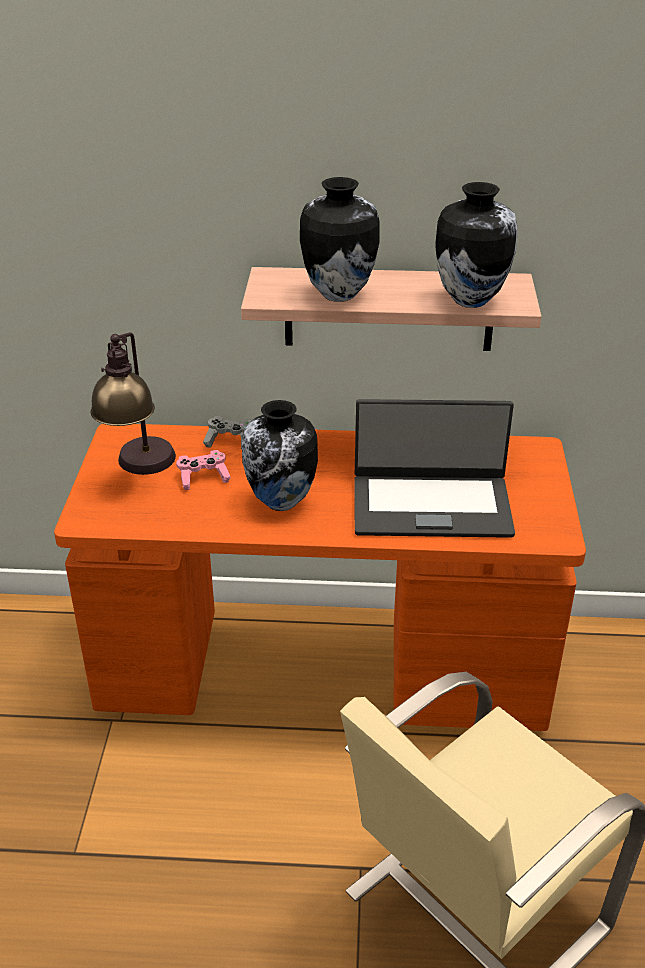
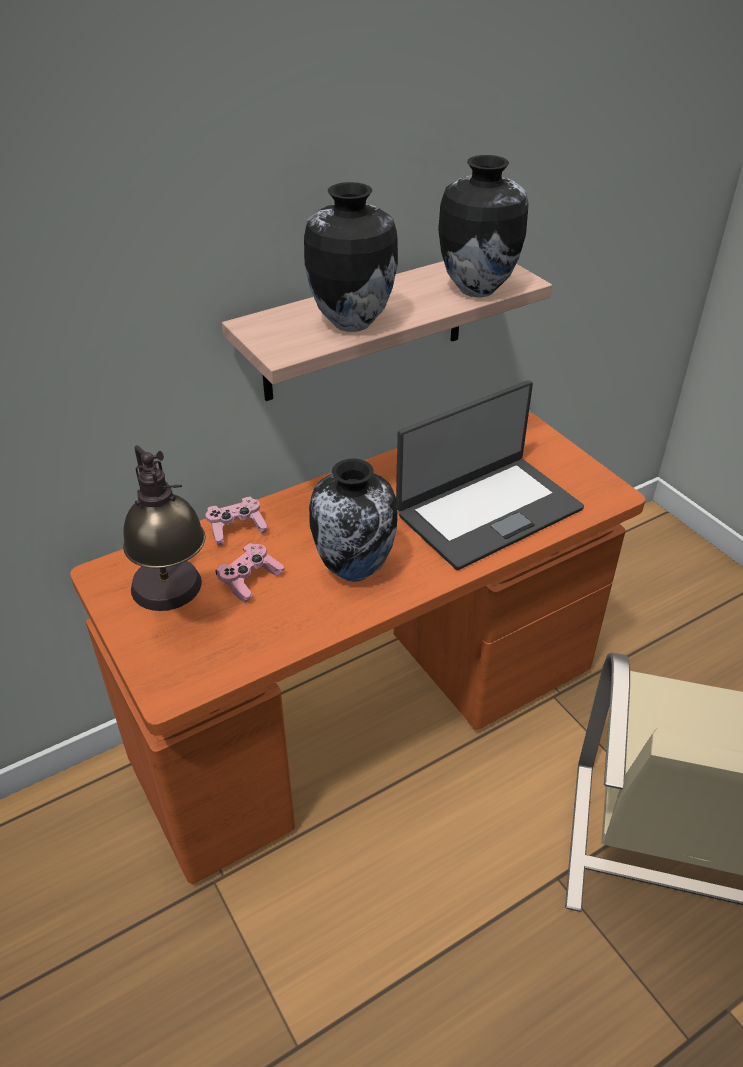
camera: 35 degrees left, 5 degrees up
(230, 441) = (236, 529): grey game controller -> pink game controller

